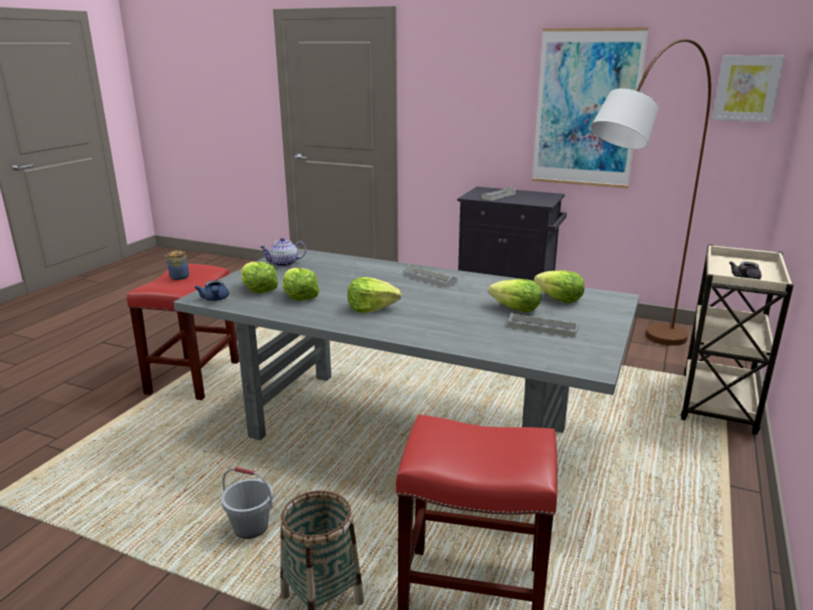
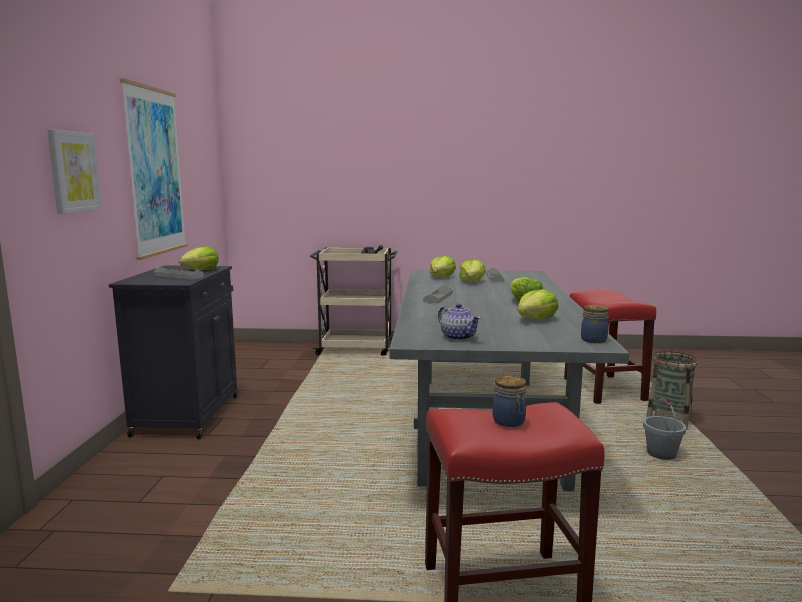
camera: 110 degrees left, 10 degrees down
(215, 299) = (594, 340): blue teapot -> jar
(258, 289) = (544, 332): lettuce -> lettuce (201, 270)
(628, 360) = (300, 368): brown floor lamp -> none
(746, 88) = (210, 151): picture -> picture (73, 172)

